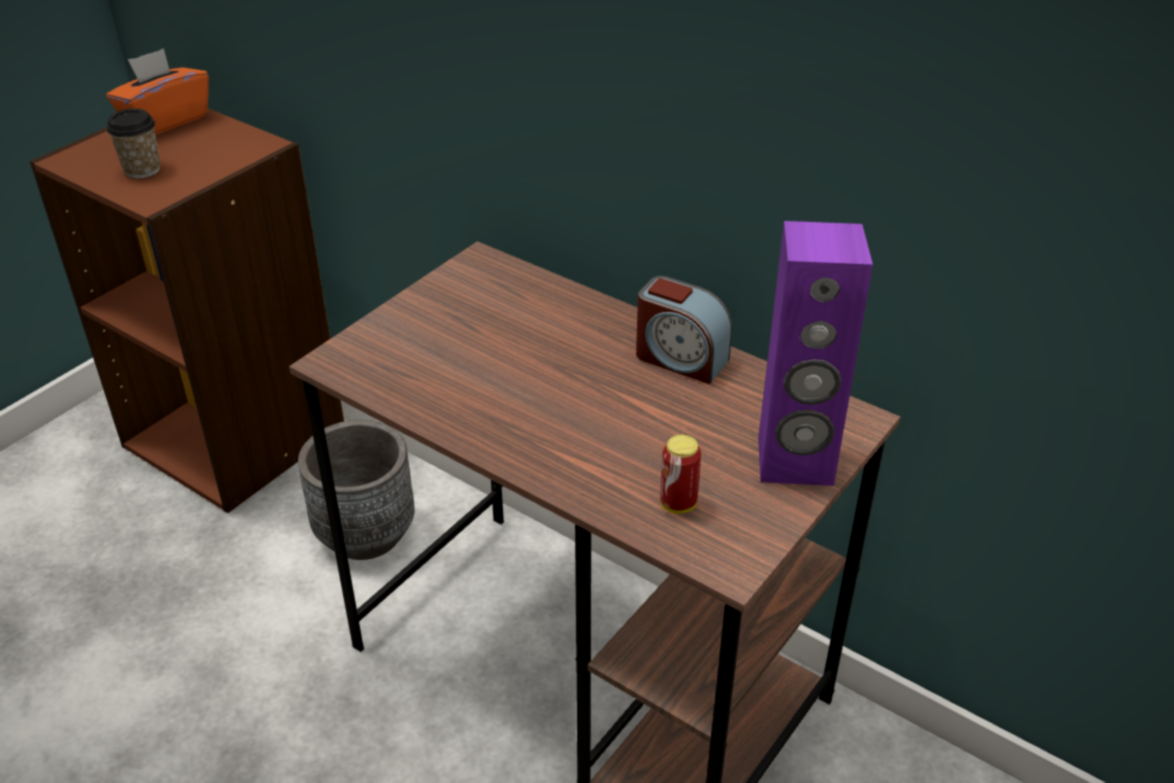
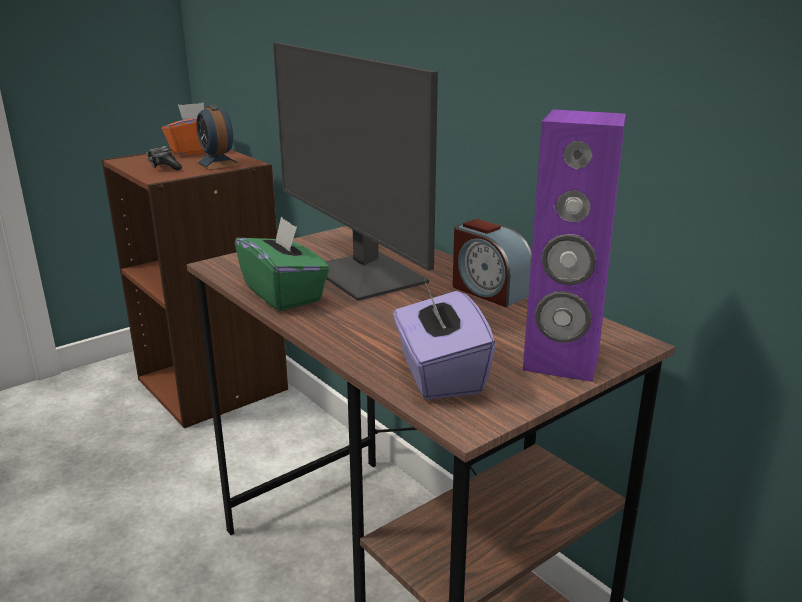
camera: 15 degrees right, 15 degrees down
(142, 170) = (164, 167): cup -> game controller
(218, 152) = (218, 163): none -> alarm clock
(366, 534) = (272, 457): grey planter -> none
(445, 403) = (284, 294): none -> green tissue box
(526, 354) = (365, 276): none -> monitor
(678, 504) = (439, 374): can -> purple tissue box

